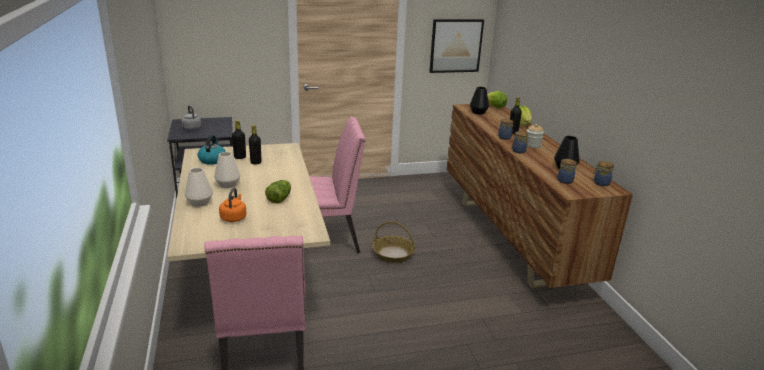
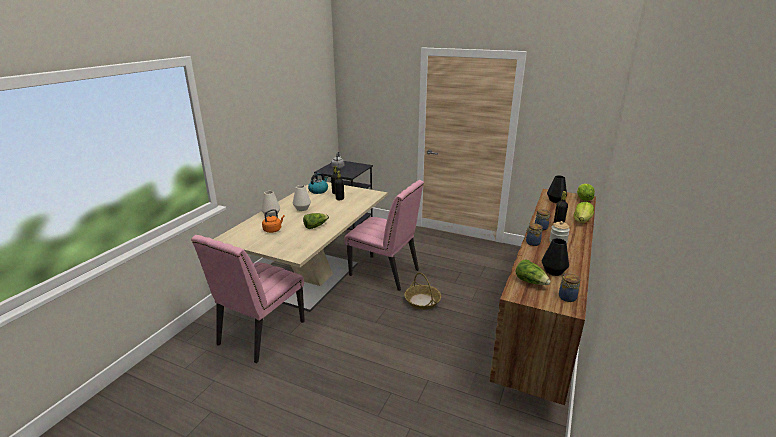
camera: 40 degrees right, 0 degrees up
(456, 45) = (570, 134): picture -> none
(565, 180) = (531, 282): jar -> lettuce

